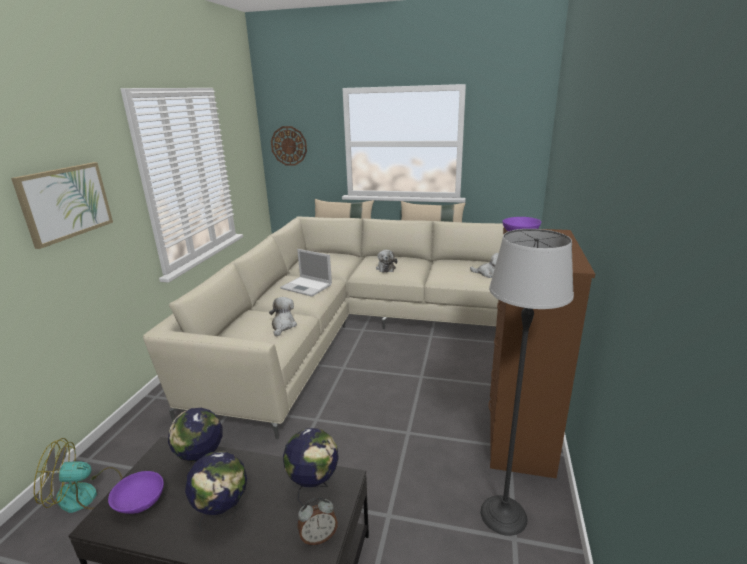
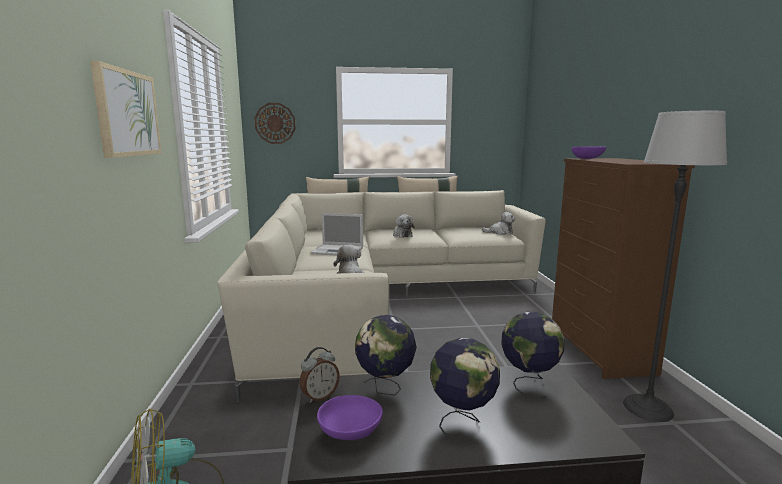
camera: 20 degrees left, 10 degrees down
(318, 537) = (581, 415): alarm clock -> alarm clock (319, 396)

